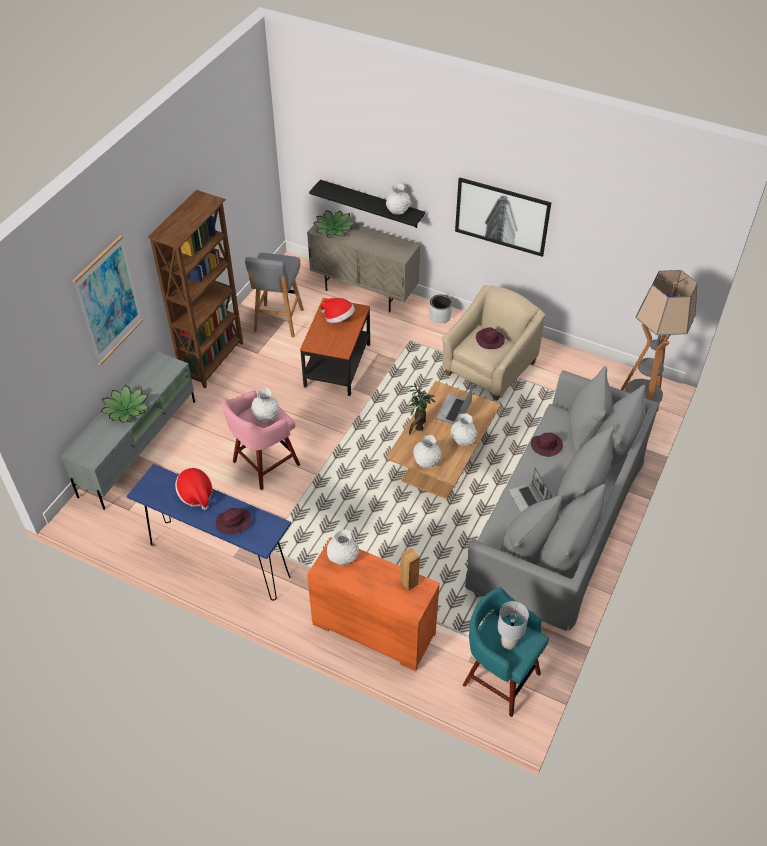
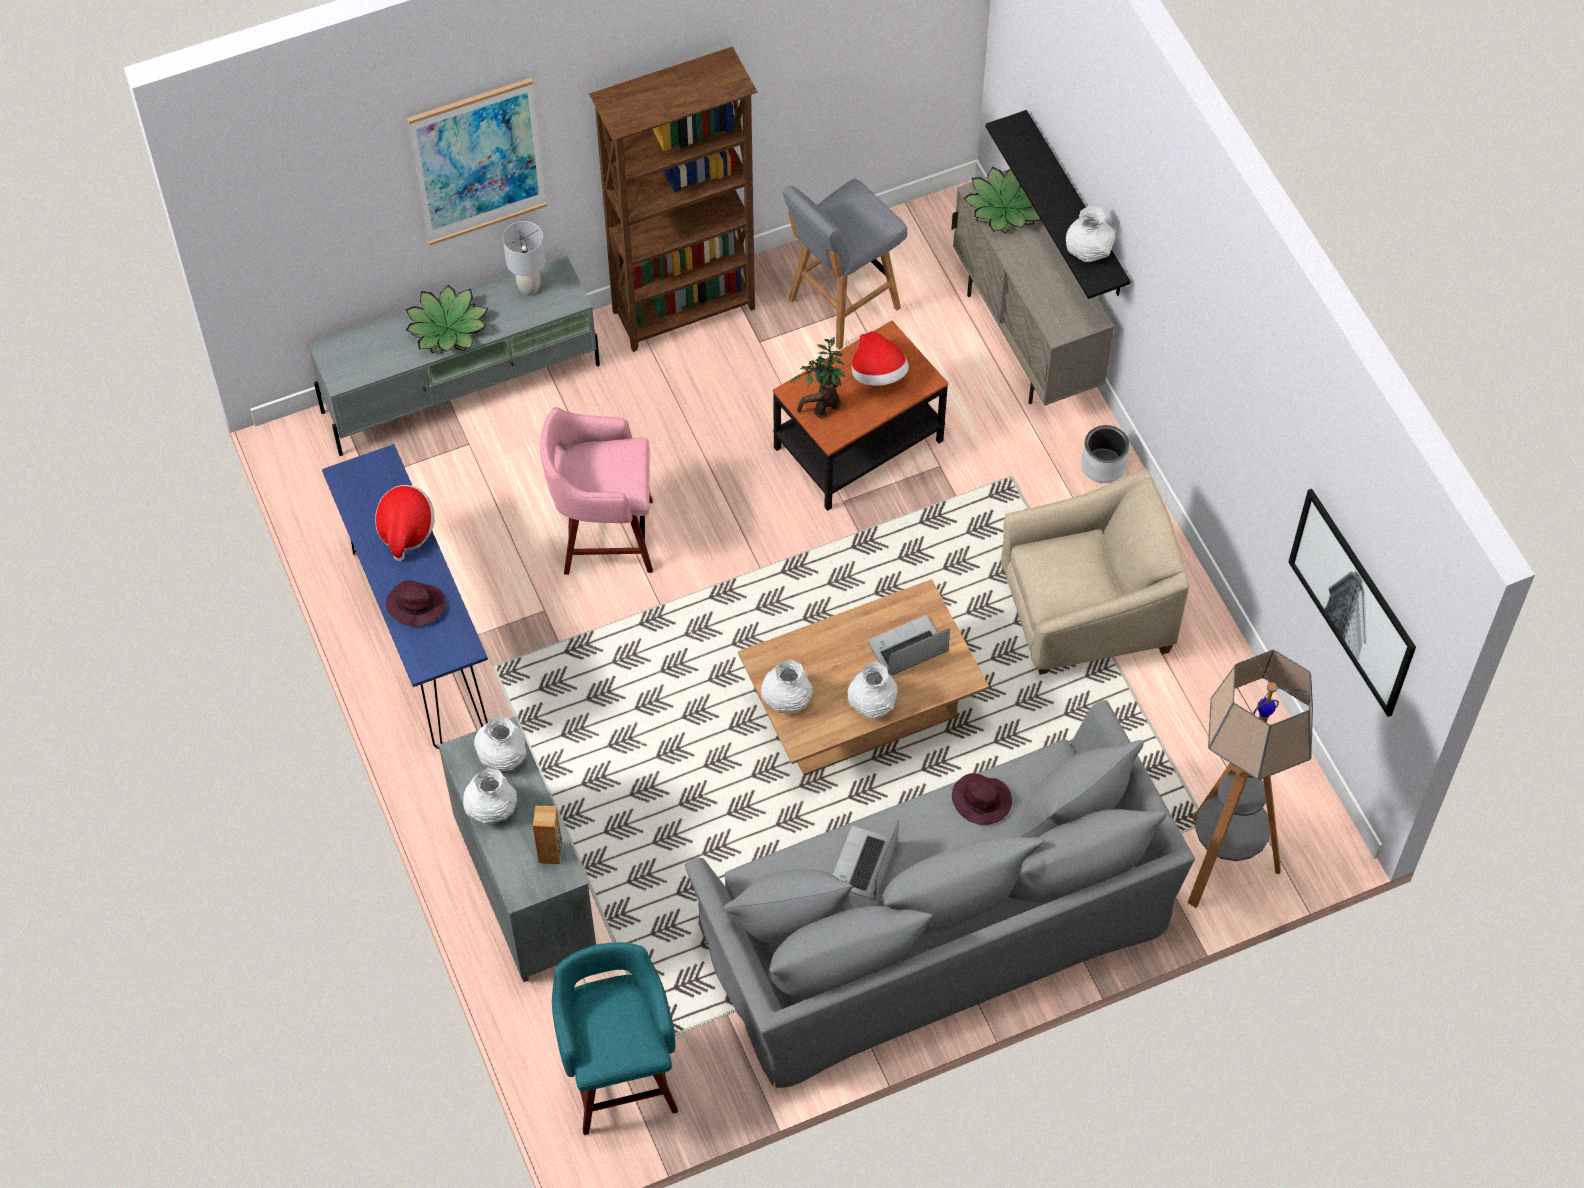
camera: 40 degrees right, 10 degrees up
(266, 416) = (612, 471): white vase -> white vase (491, 809)
(373, 629) = (523, 885): orange dresser -> grey dresser
(418, 426) = (831, 636): potted plant -> potted plant (823, 409)
(490, 340) = (1082, 570): purple hat -> none
(502, 216) = (1210, 377): picture -> picture (1354, 601)
(508, 643) = (607, 1029): grey table lamp -> grey table lamp (529, 287)

